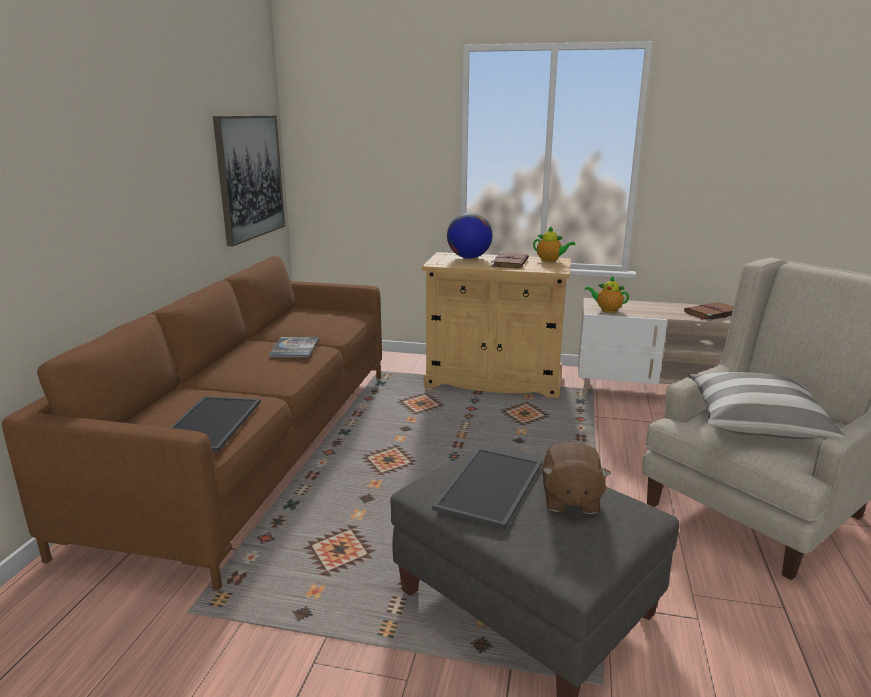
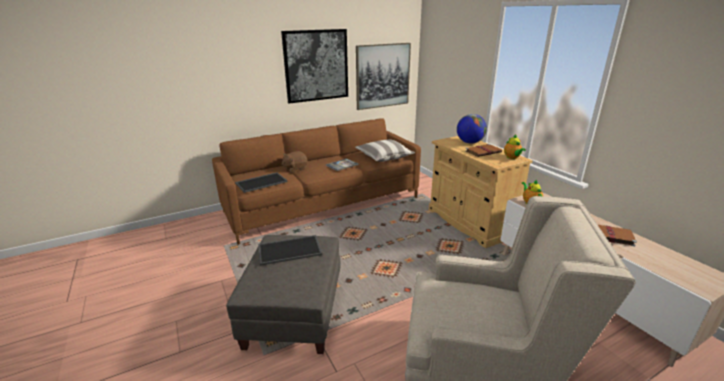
camera: 50 degrees right, 5 degrees up
(164, 157) = (316, 65): none -> picture
(570, 499) = (300, 272): brown plush toy -> brown plush toy (295, 169)
(755, 423) = (456, 302): pillow -> pillow (384, 157)

